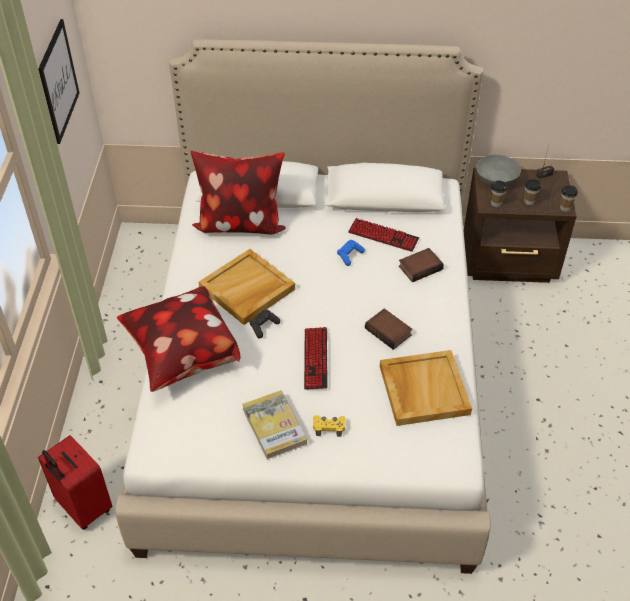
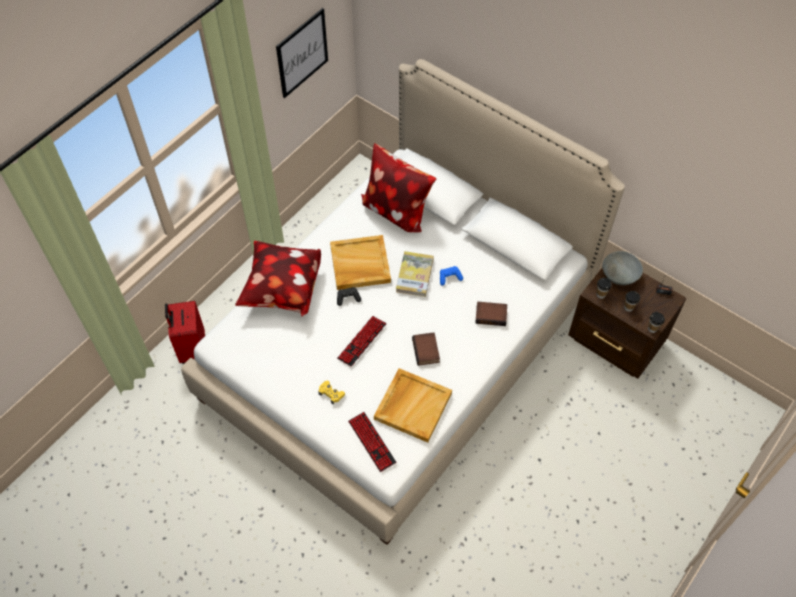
camera: 35 degrees right, 10 degrees up
(274, 426) = (298, 372): book -> book (414, 275)
(383, 236) = (486, 275): keyboard -> keyboard (372, 442)

